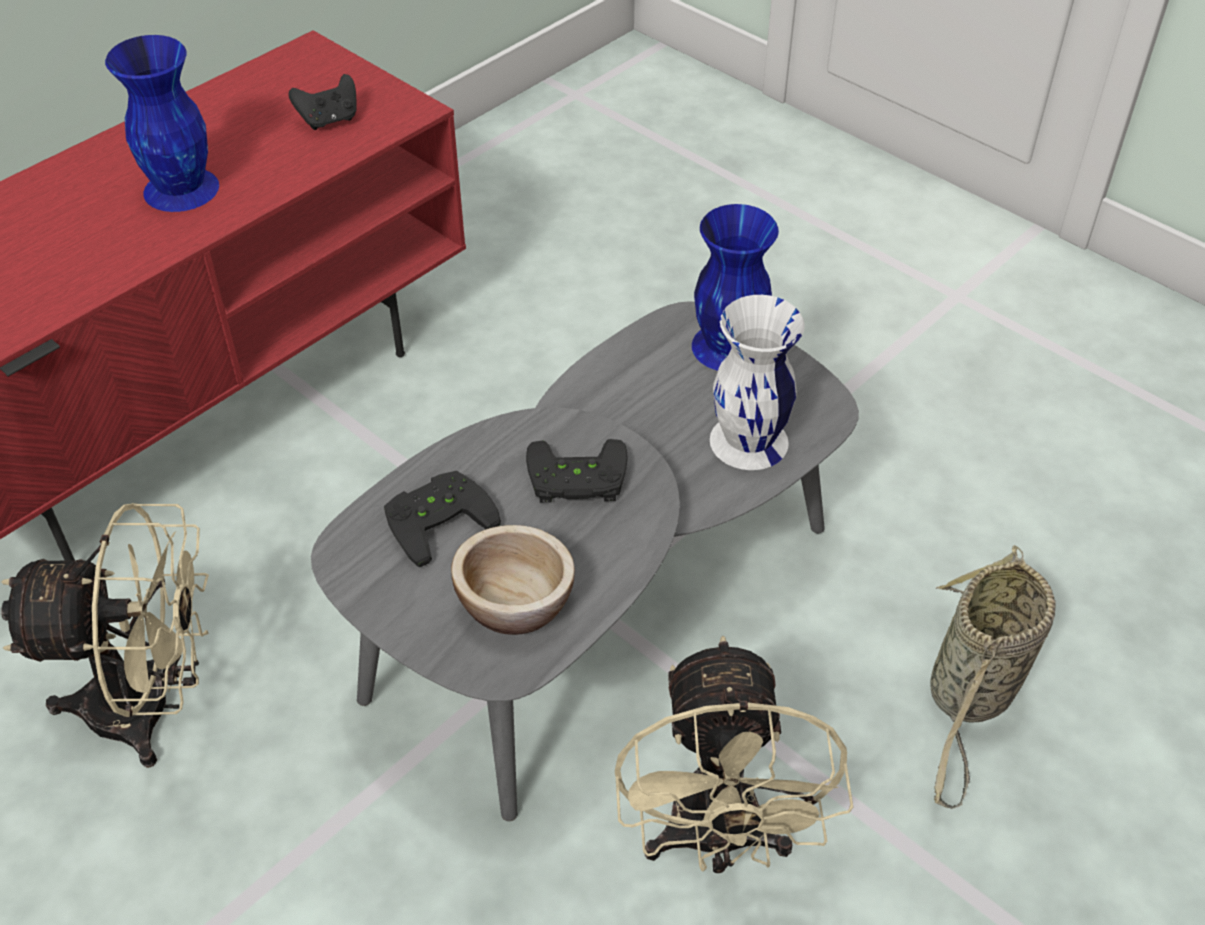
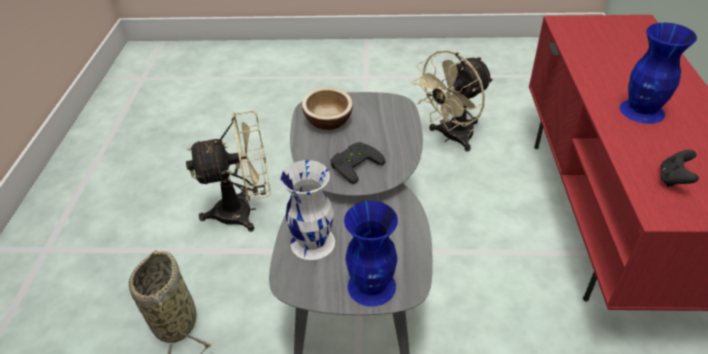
camera: 140 degrees right, 5 degrees down
(437, 518) = (385, 126): black game controller -> none
(716, 842) = (244, 211): beige fan -> beige fan turned 120 degrees clockwise

